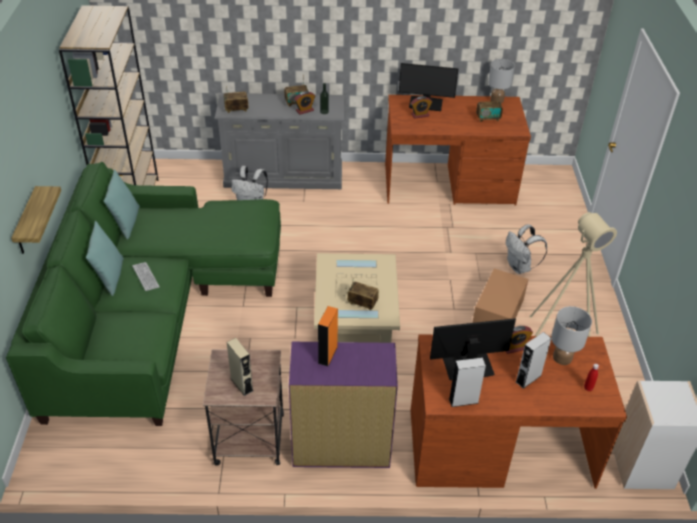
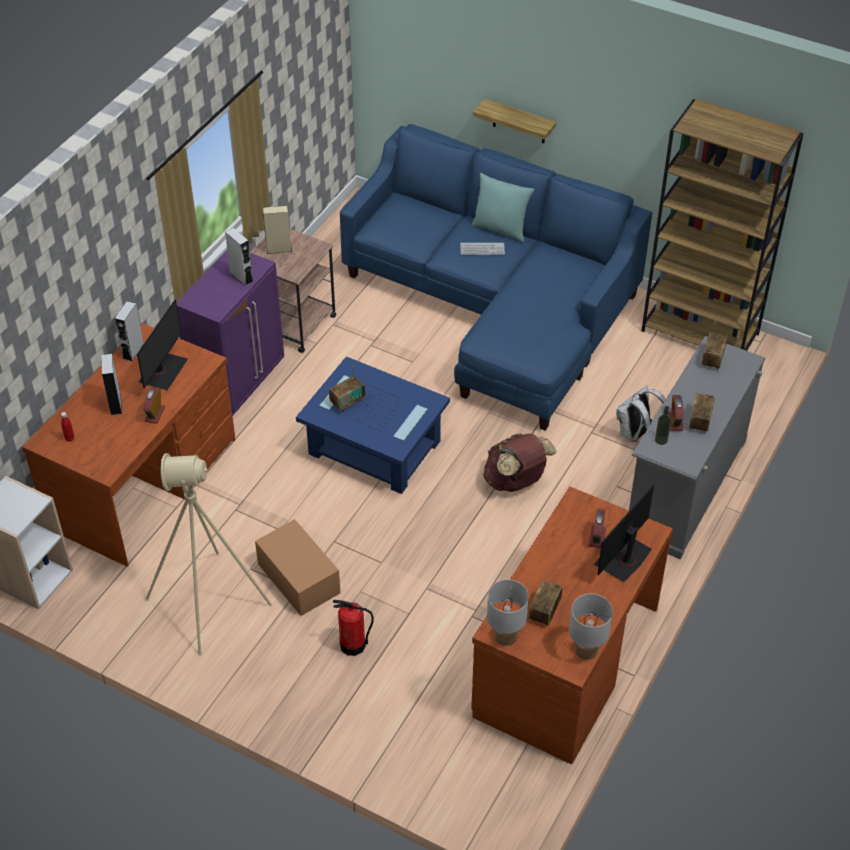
camera: 120 degrees right, 5 degrees up
(126, 223) = (580, 256): turquoise pillow -> none
(155, 312) = (496, 307): green sofa -> blue sofa
(327, 355) = (241, 277): orange speaker -> grey speaker
(332, 243) = (516, 481): none -> brown backpack
(355, 323) = (375, 447): beige coffee table -> blue coffee table
(520, 267) = (353, 645): white backpack -> fire extinguisher
(562, 358) = (114, 441): grey table lamp -> grey table lamp (505, 636)

